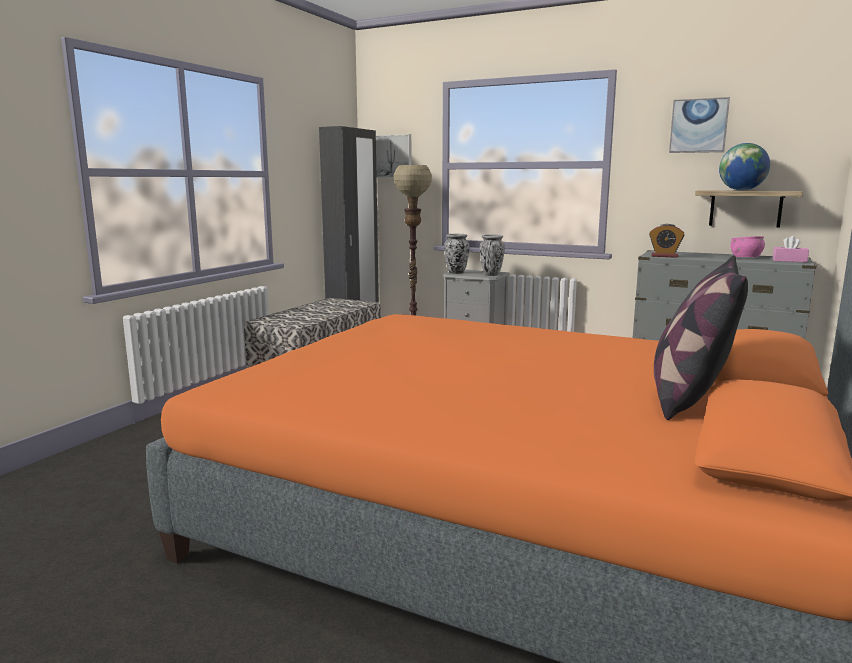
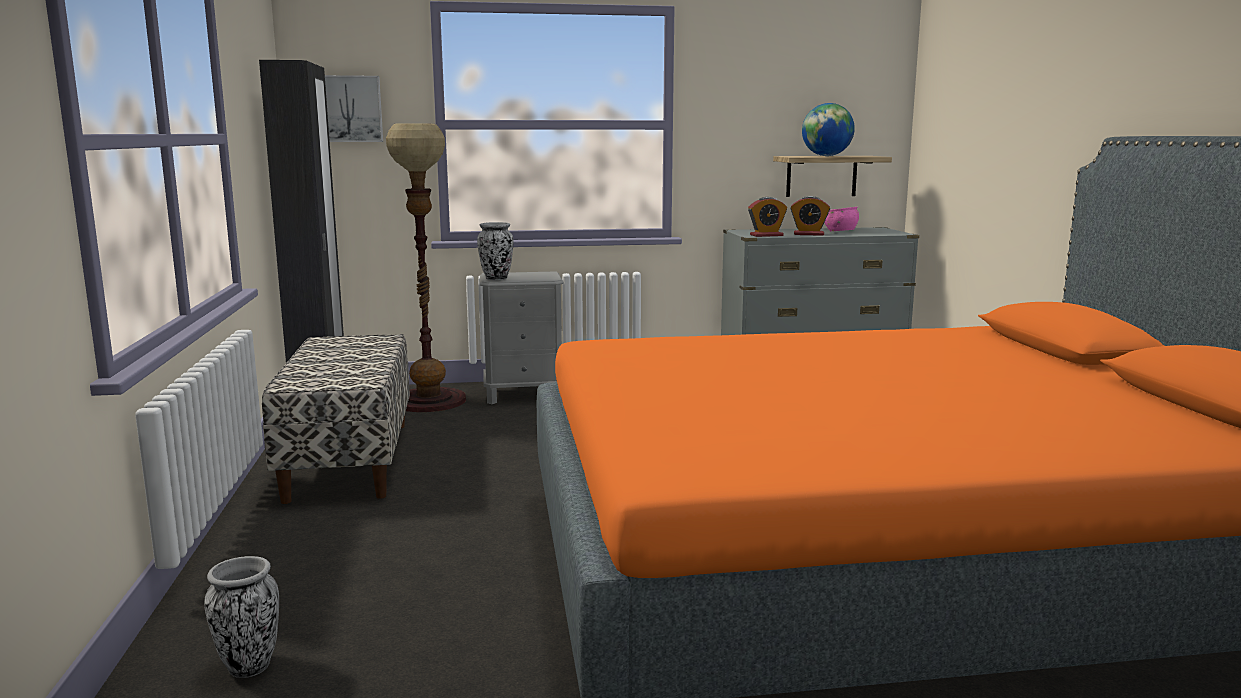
camera: 35 degrees left, 0 degrees up
(491, 275) = (547, 277): vase -> vase (248, 666)
(689, 398) = (1077, 377): pillow -> none
(698, 126) = (770, 81): picture -> none
(706, 258) = (808, 234): none -> alarm clock
(789, 260) = (883, 231): pink tissue box -> none

